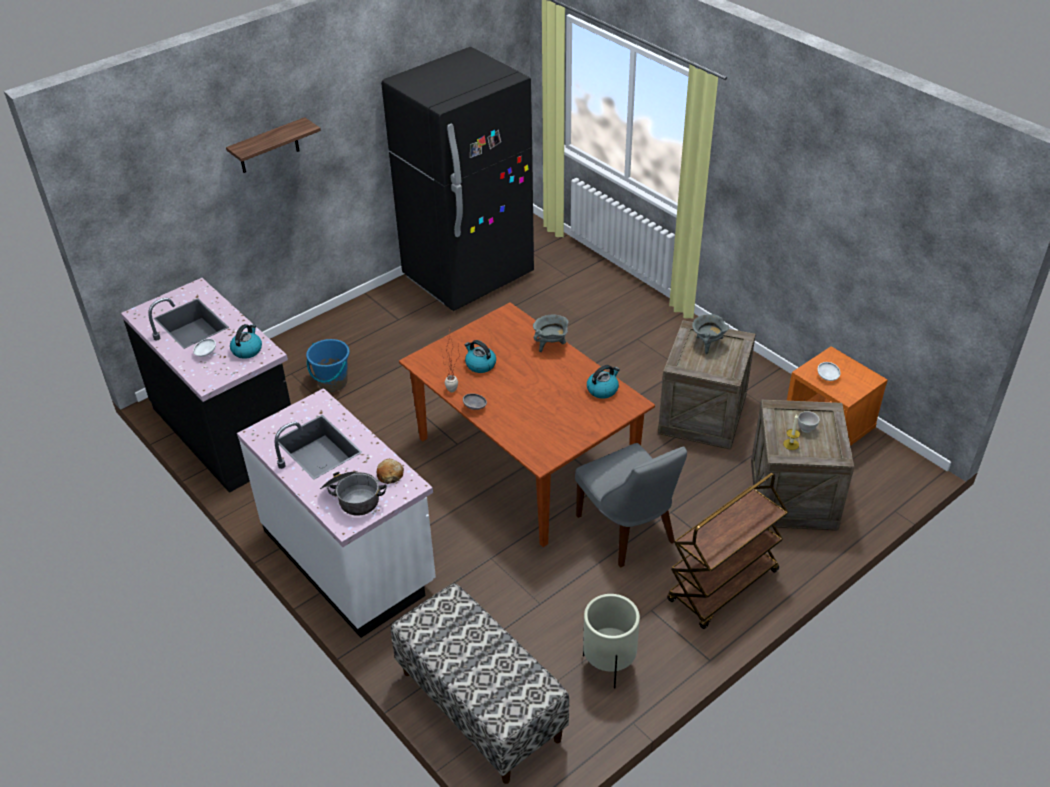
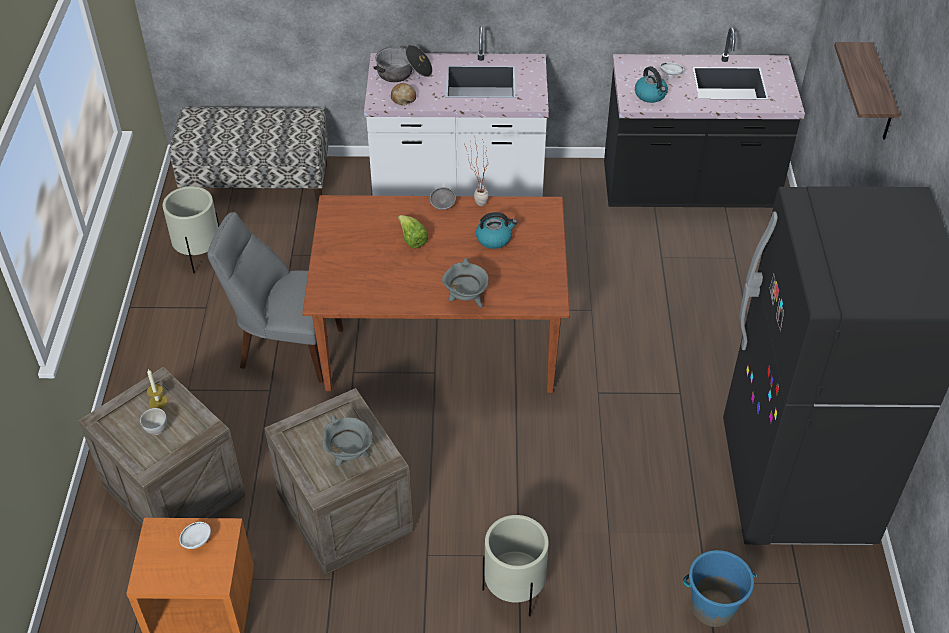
camera: 130 degrees right, 5 degrees up
(332, 382) = (692, 277): blue bucket -> blue bucket (712, 607)
(527, 399) = (412, 240): none -> lettuce
(602, 389) = (363, 292): kettle -> none
(658, 329) = (514, 591): none -> beige planter
(723, 587) = (165, 362): brown cart -> none

